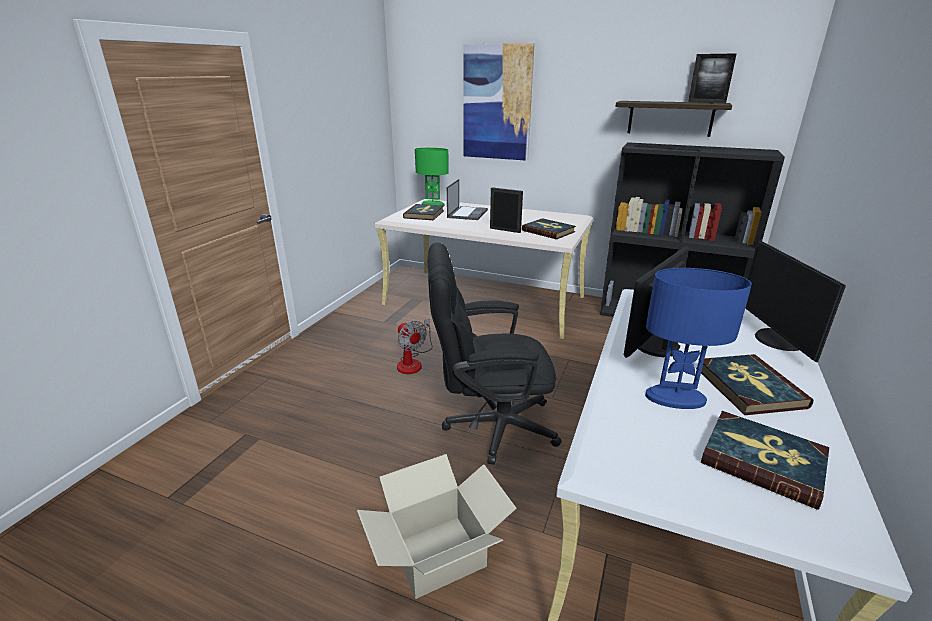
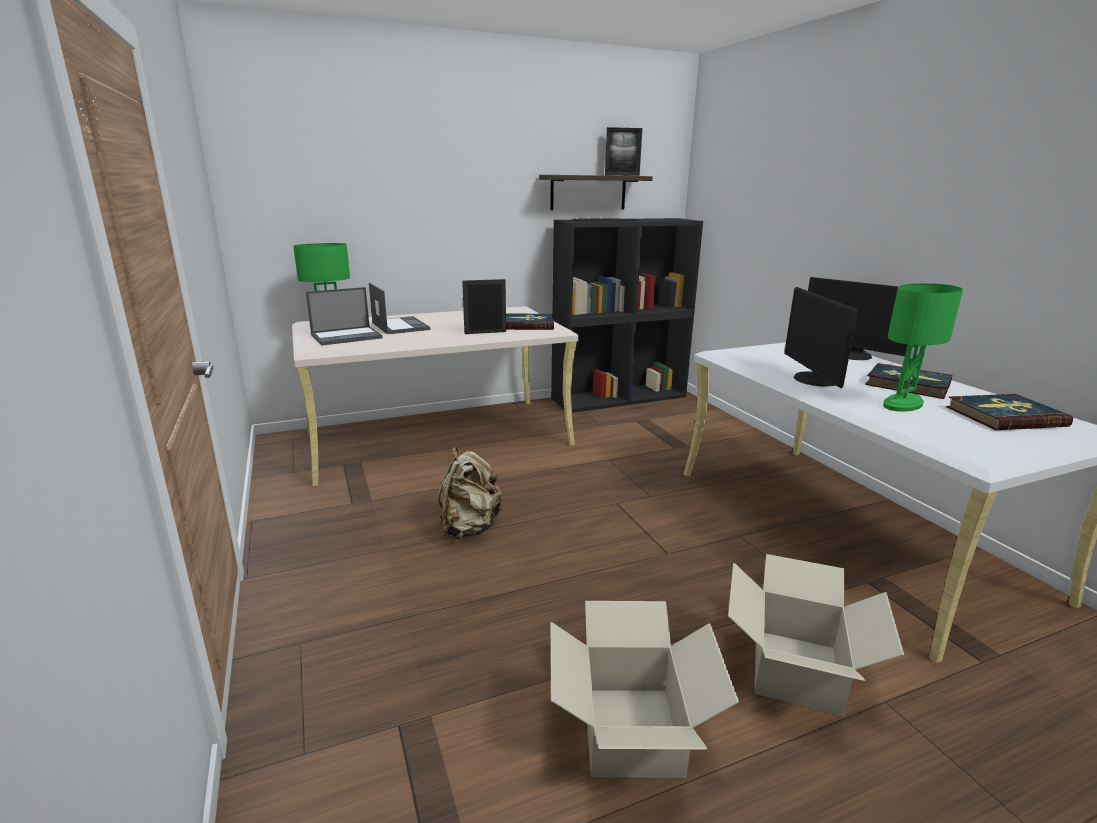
camera: 45 degrees left, 5 degrees down
(308, 508) = (630, 731): none -> cardboard box
(413, 362) = (469, 528): fan -> beige backpack
(424, 214) = (347, 336): book -> laptop
(489, 426) = (646, 545): black office chair -> none
(497, 103) = (393, 179): picture -> none
(675, 398) = (902, 404): blue table lamp -> green table lamp

